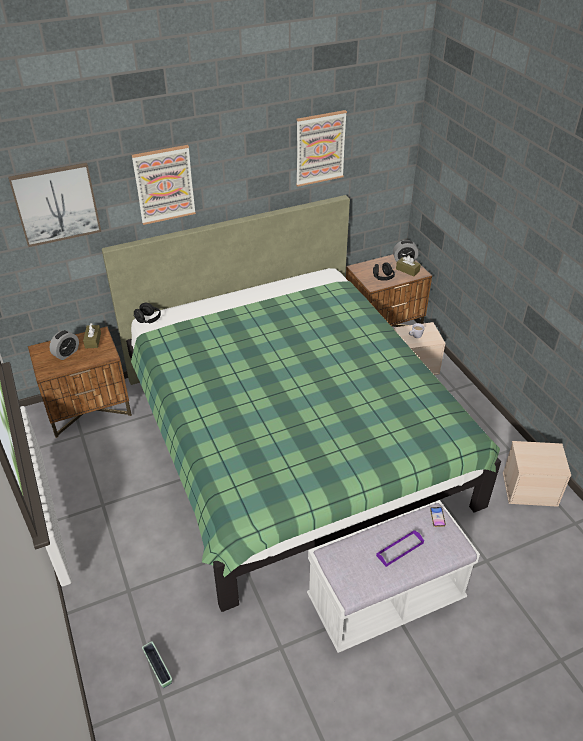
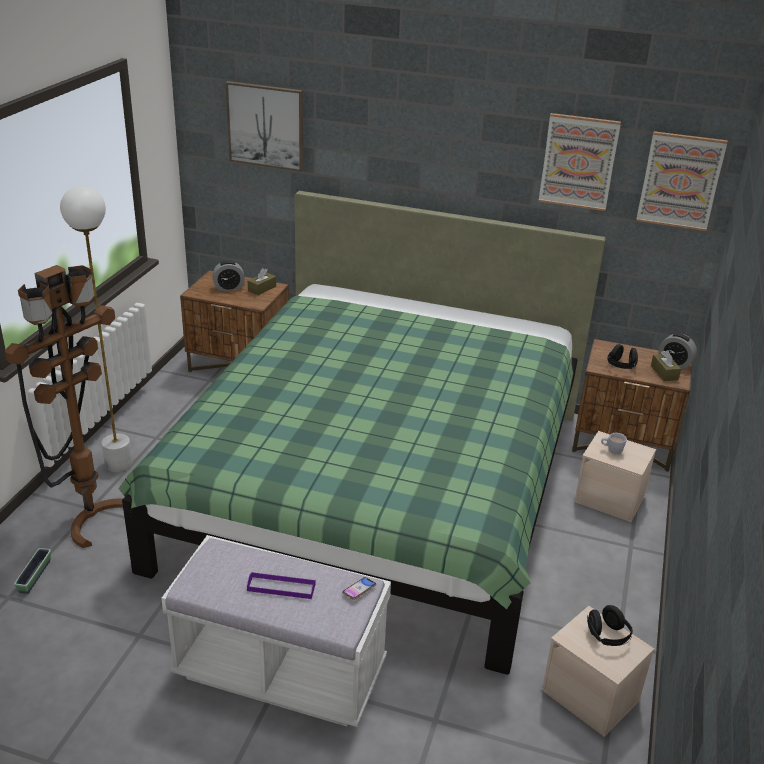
camera: 40 degrees right, 10 degrees down
(102, 543) = (118, 464): none -> white floor lamp
(138, 594) = (93, 515): none -> brown floor lamp
(148, 320) = (317, 288): black headphones -> black headphones (607, 636)
(164, 184) = (378, 143): picture -> picture (680, 181)

